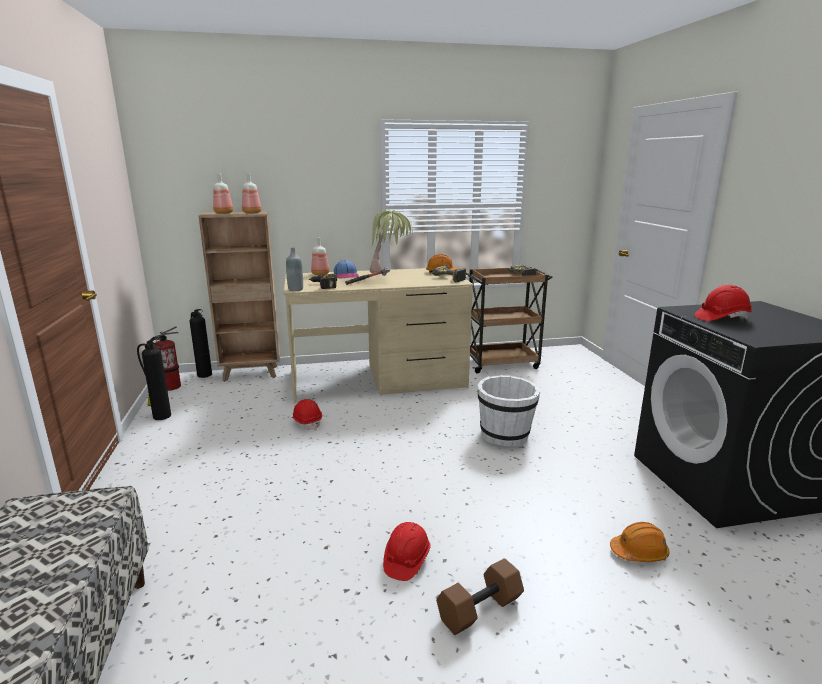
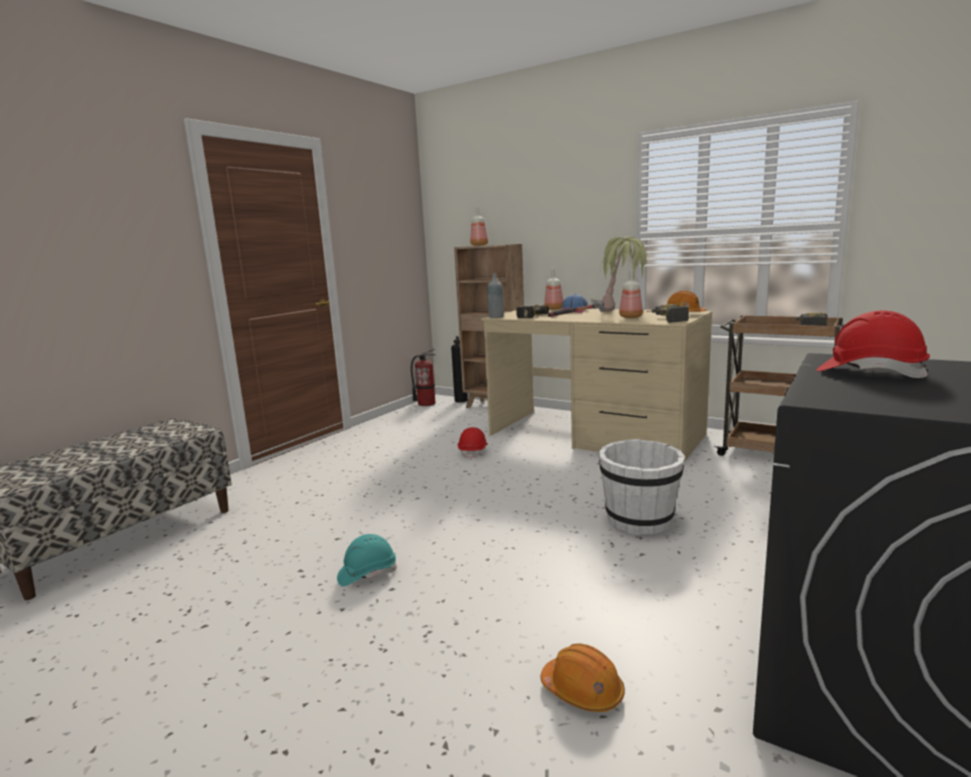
camera: 45 degrees right, 5 degrees down
(161, 416) = (390, 421): fire extinguisher -> none
(252, 213) = (500, 244): bottle -> bottle (631, 317)
(406, 560) = (367, 574): red hard hat -> turquoise hard hat
(479, 608) = (352, 635): brown dumbbell -> none

